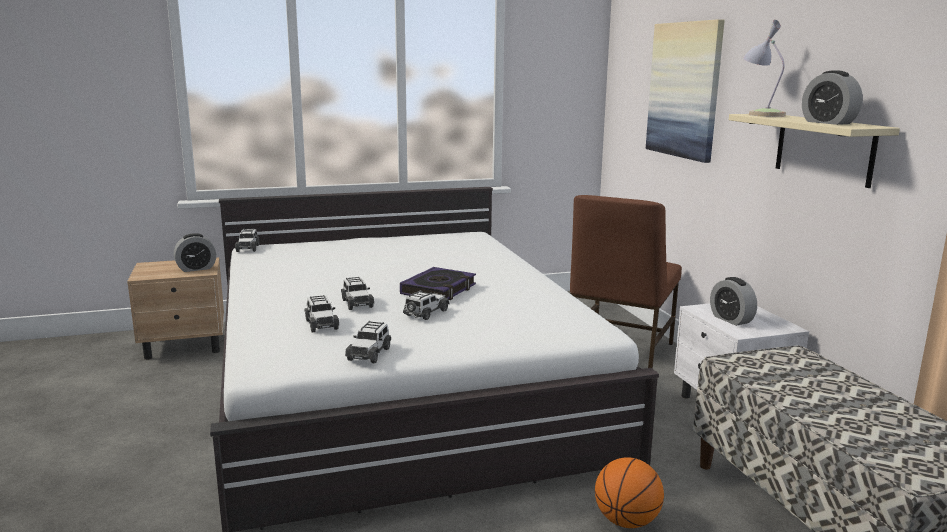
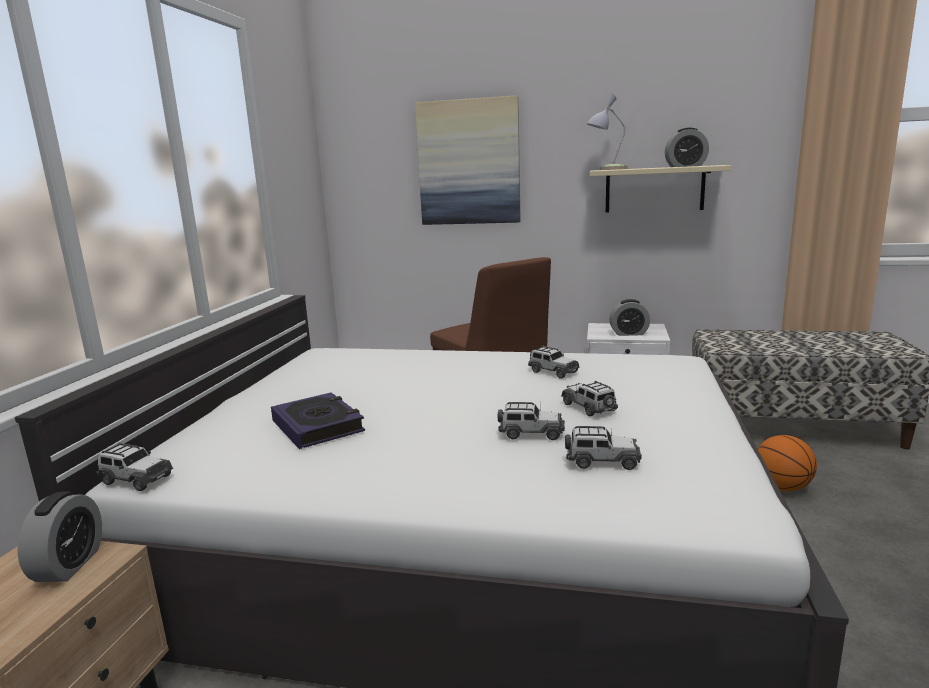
camera: 60 degrees left, 0 degrees up
(369, 353) = (712, 449): toy car -> toy car (553, 372)
(439, 290) = (514, 391): book -> book (318, 426)

